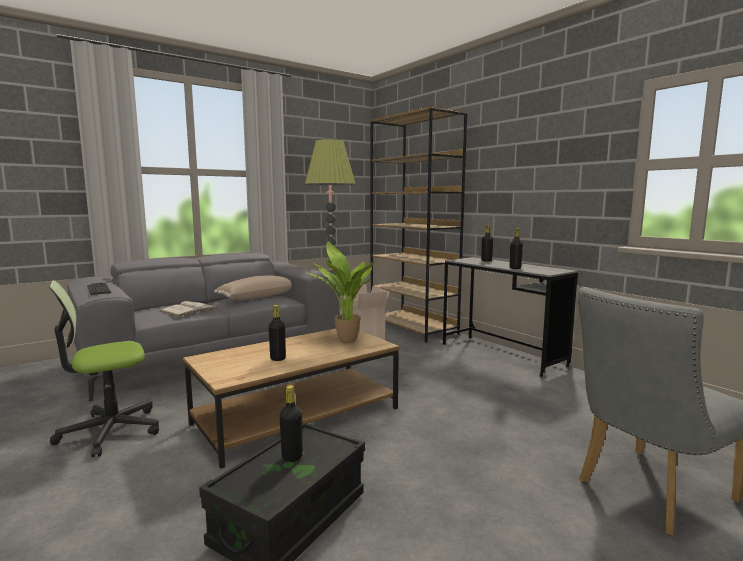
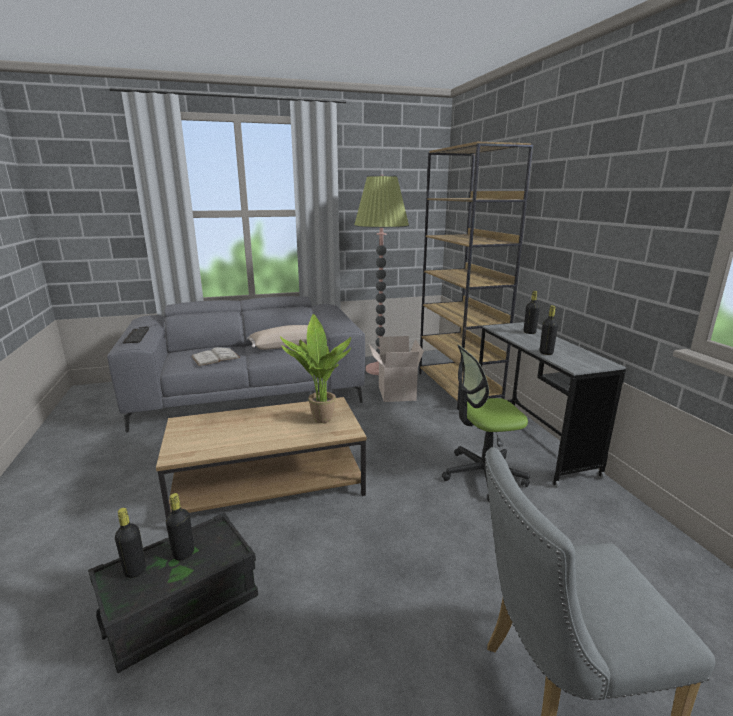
camera: 20 degrees right, 10 degrees up
(110, 431) = (119, 468): office chair -> office chair (483, 474)
(278, 358) = (239, 434): black bottle -> black bottle (135, 570)

